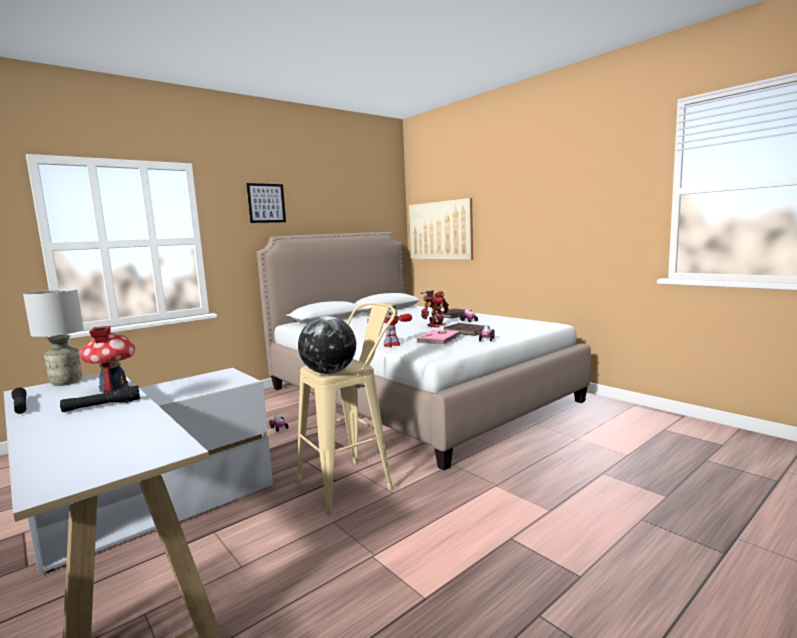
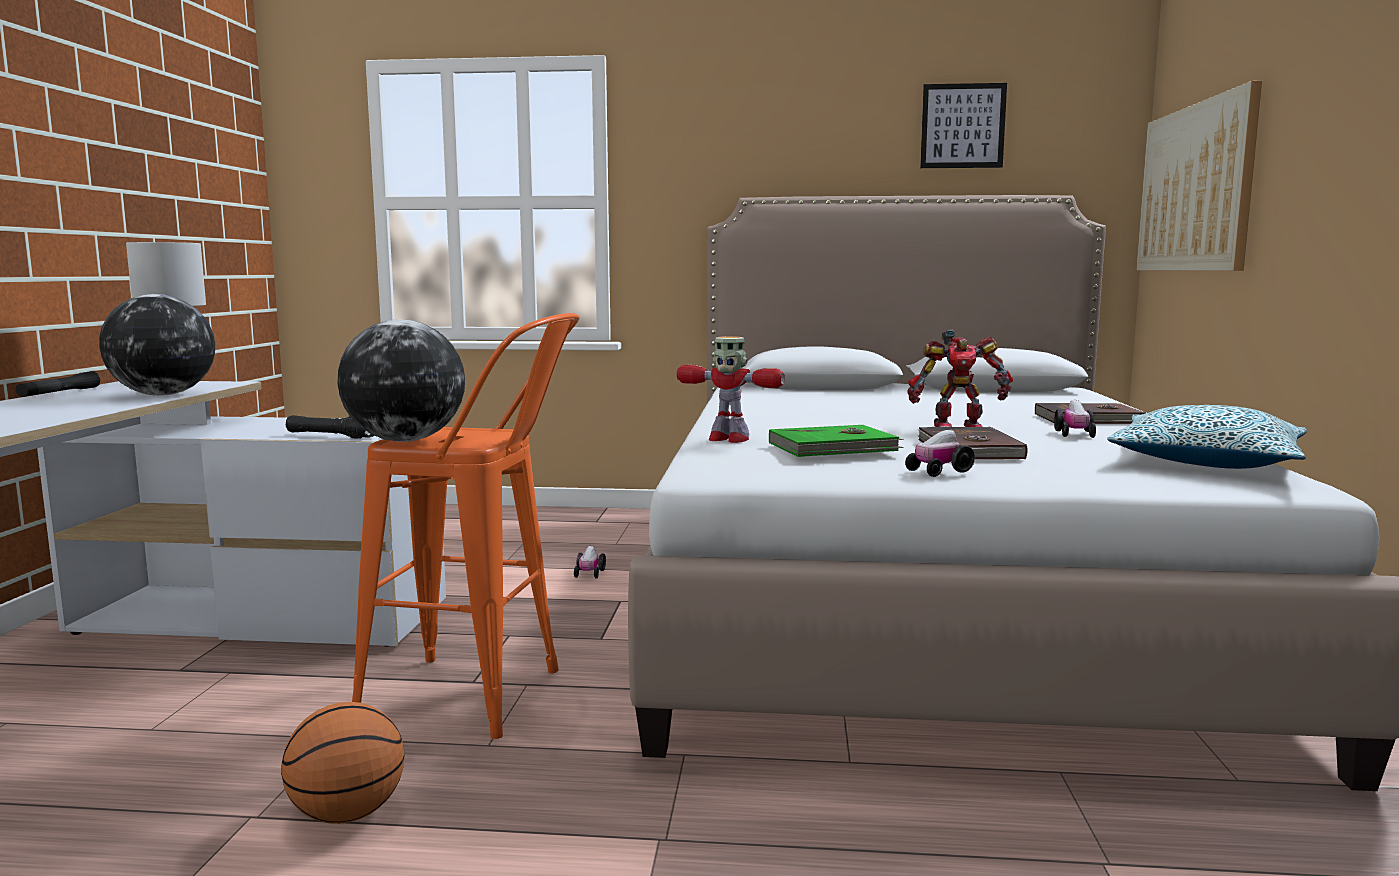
camera: 45 degrees right, 0 degrees up
(102, 406) = (73, 407): black flashlight -> black flashlight (330, 436)
(113, 388) = (162, 395): toy house -> globe
(266, 203) = (747, 128): picture -> picture (962, 126)
(353, 483) = (482, 699): beige stool -> orange stool
(402, 534) = (347, 814): none -> basketball
(439, 339) = (834, 447): pink book -> green book
(522, 322) = (1206, 462): none -> pillow

